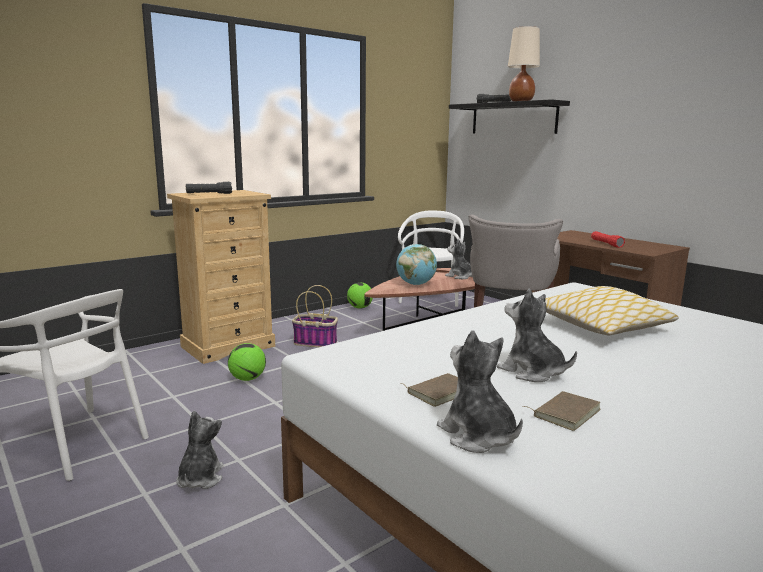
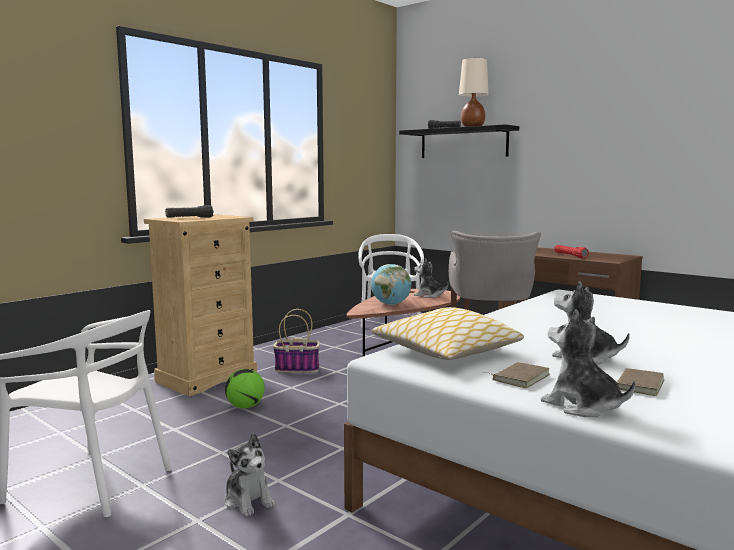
camera: 10 degrees left, 5 degrees down
(200, 478) = (248, 500): plush toy -> plush toy turned 150 degrees clockwise
(360, 307) = (324, 334): football -> none
(601, 326) = (612, 321): pillow -> pillow (447, 351)

